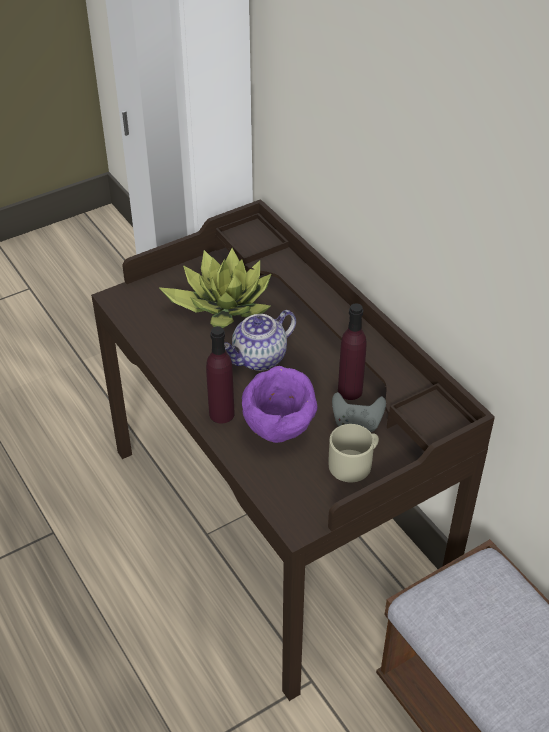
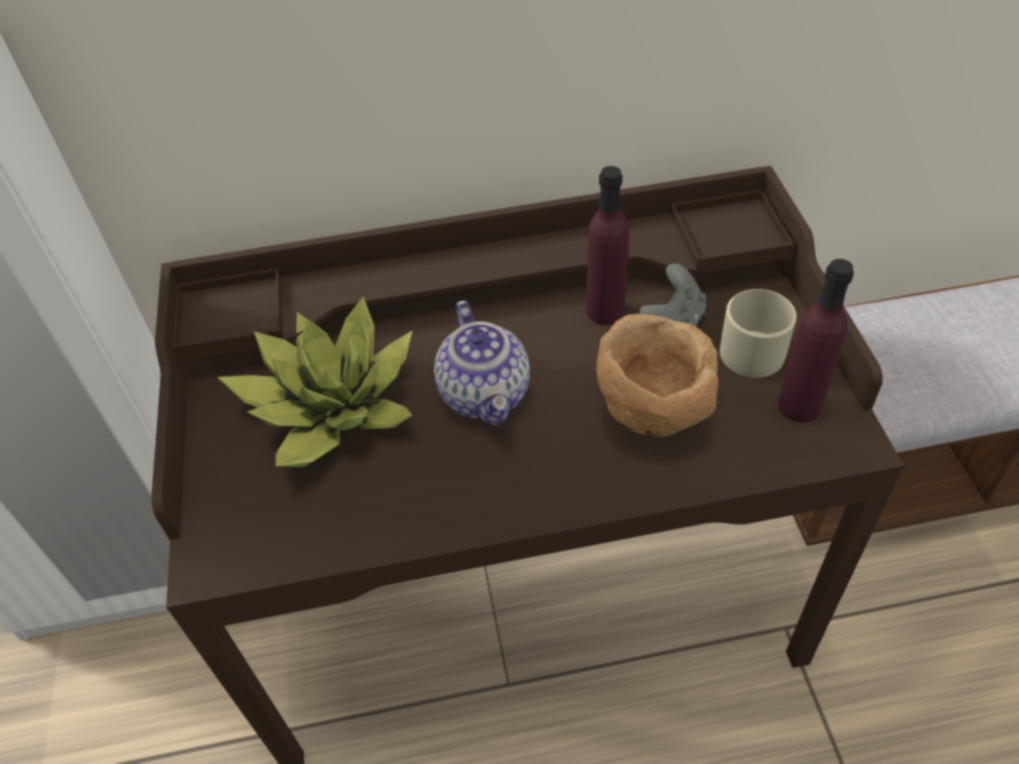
camera: 65 degrees left, 5 degrees up
(221, 414) = (588, 476): purple bottle -> purple bottle (799, 406)
(279, 430) = (653, 412): purple bowl -> brown bowl

